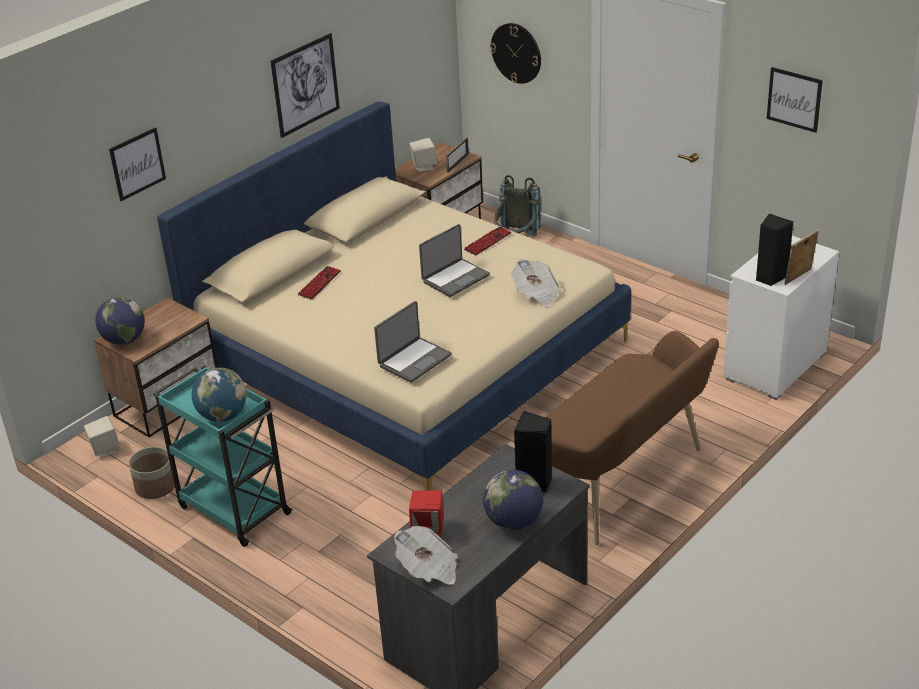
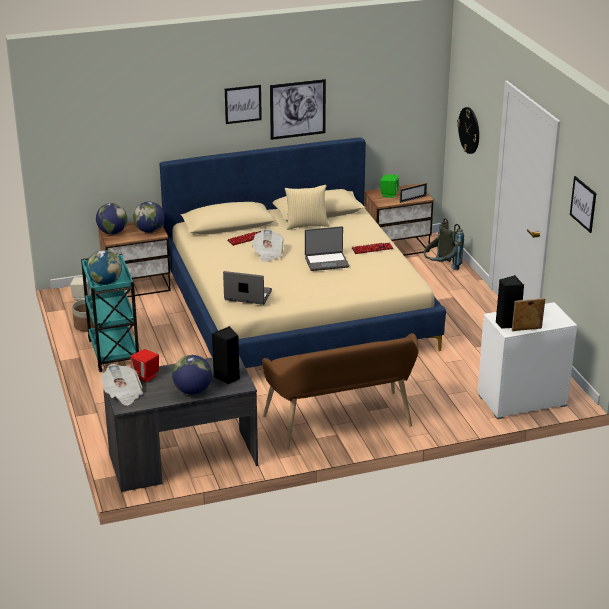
camera: 30 degrees right, 5 degrees down
(137, 164) = (151, 124): picture -> picture (243, 104)
(175, 319) = (150, 231): none -> globe
(372, 239) = (306, 225): none -> pillow
(414, 360) = (247, 296): laptop -> laptop turned 150 degrees counterclockwise
(424, 166) = (389, 194): beige speaker -> green speaker
(536, 294) = (364, 287): newspaper -> newspaper (268, 254)

